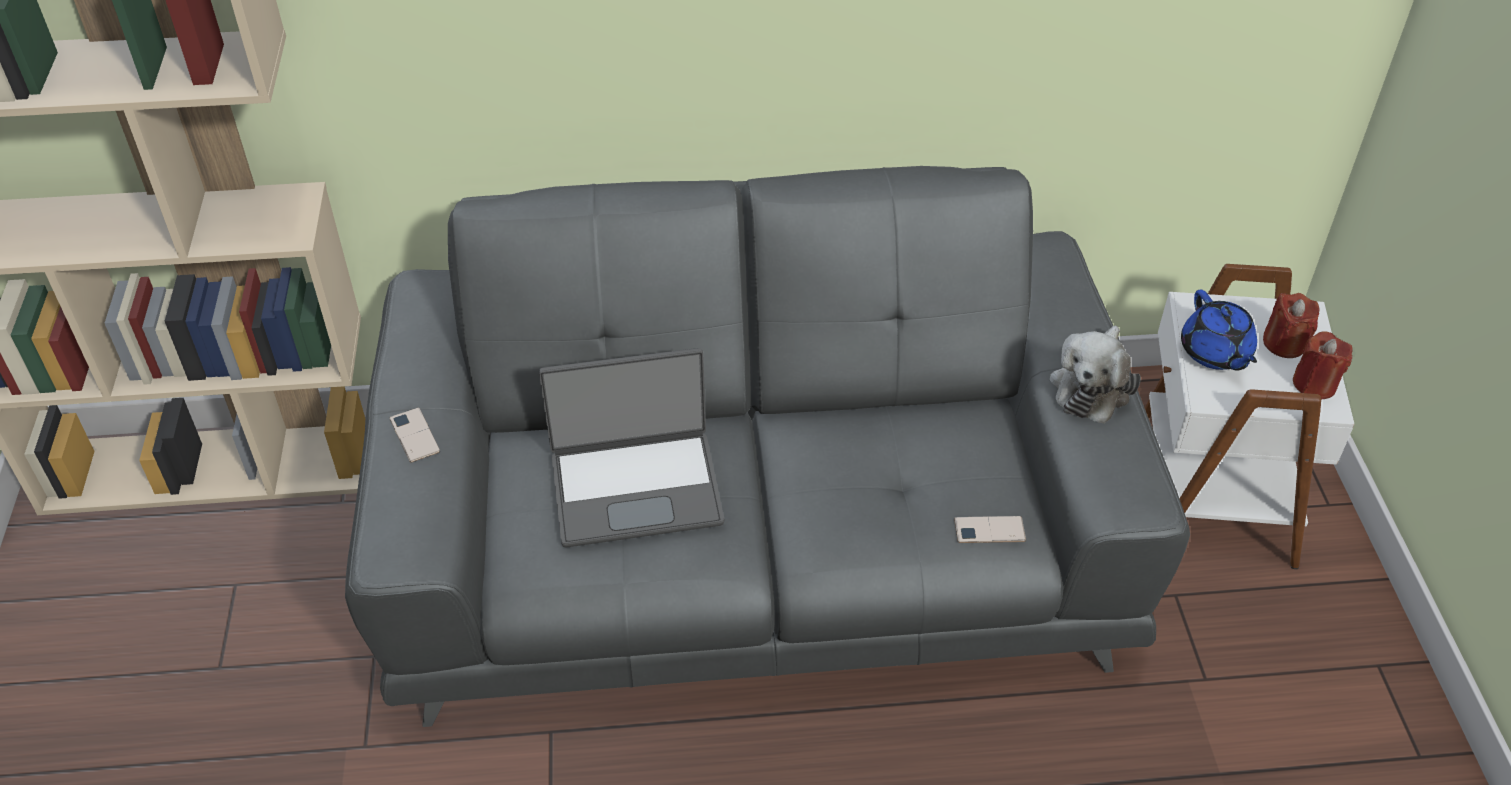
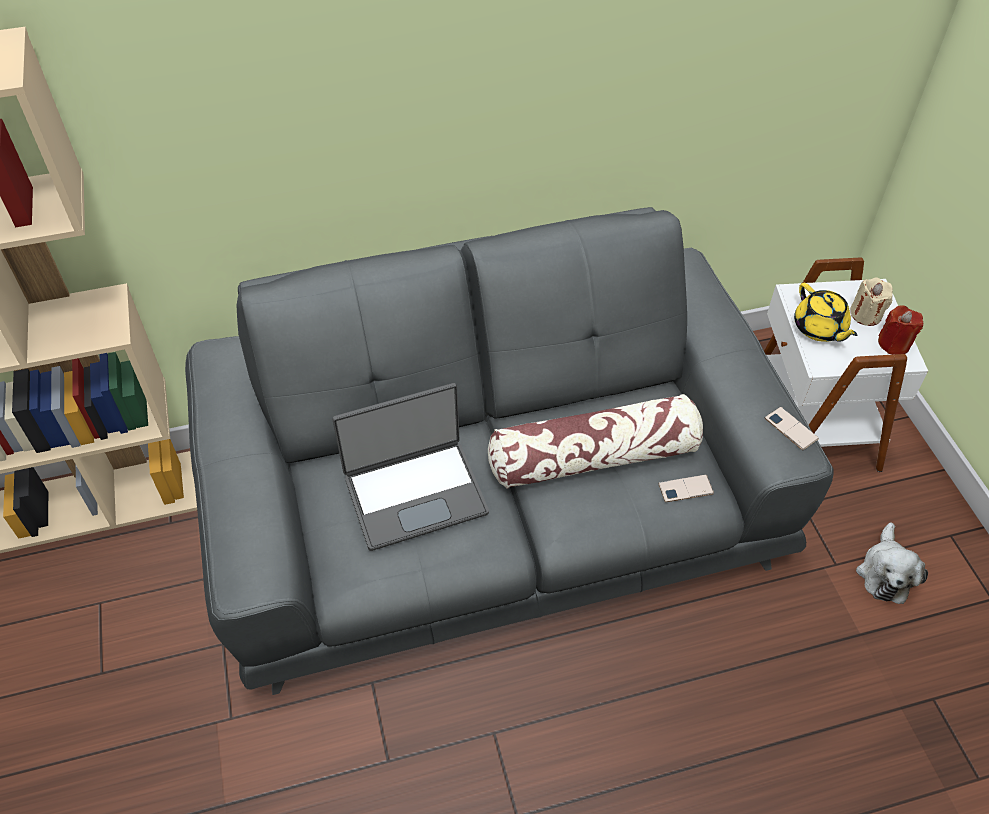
camera: 10 degrees left, 5 degrees up
(414, 435) = (237, 480): phone -> phone (791, 428)
(878, 476) = (594, 457): none -> pillow
(1092, 386) = (741, 368): plush toy -> plush toy (885, 572)
(1215, 353) = (819, 328): blue teapot -> yellow teapot
(1284, 343) = (866, 315): red candle -> beige candle

